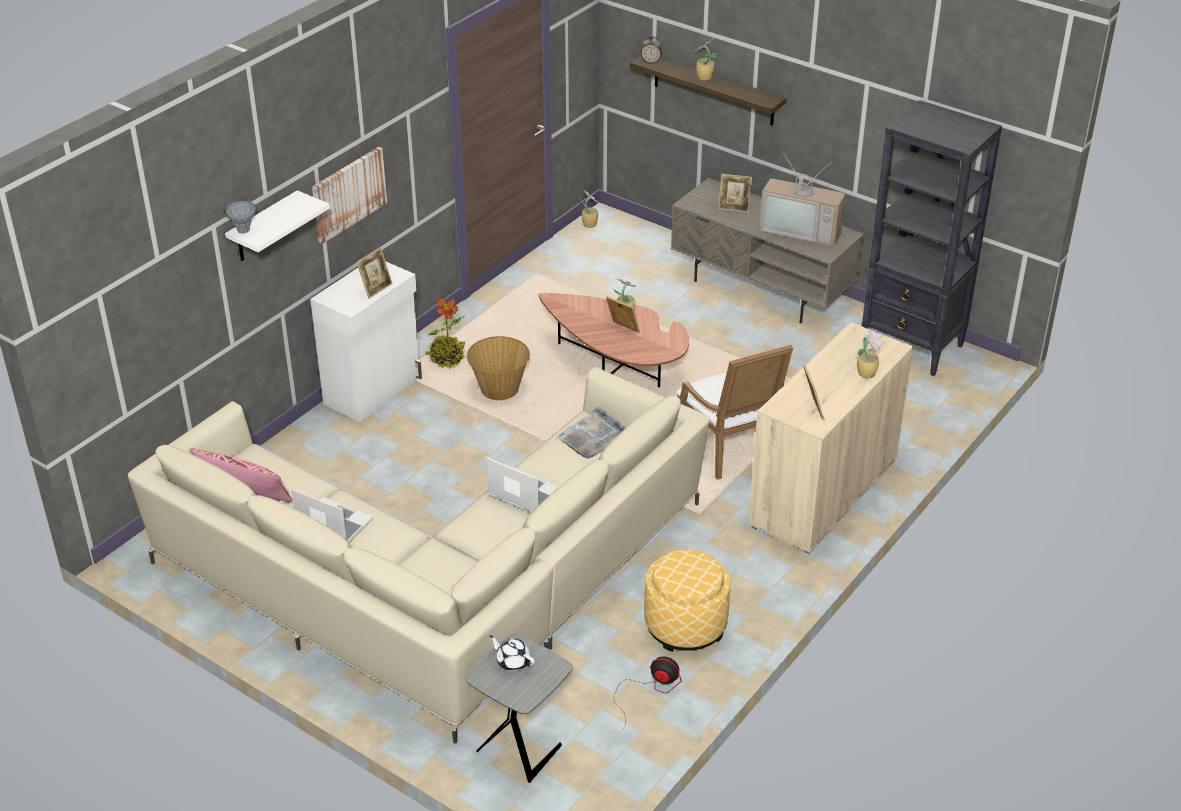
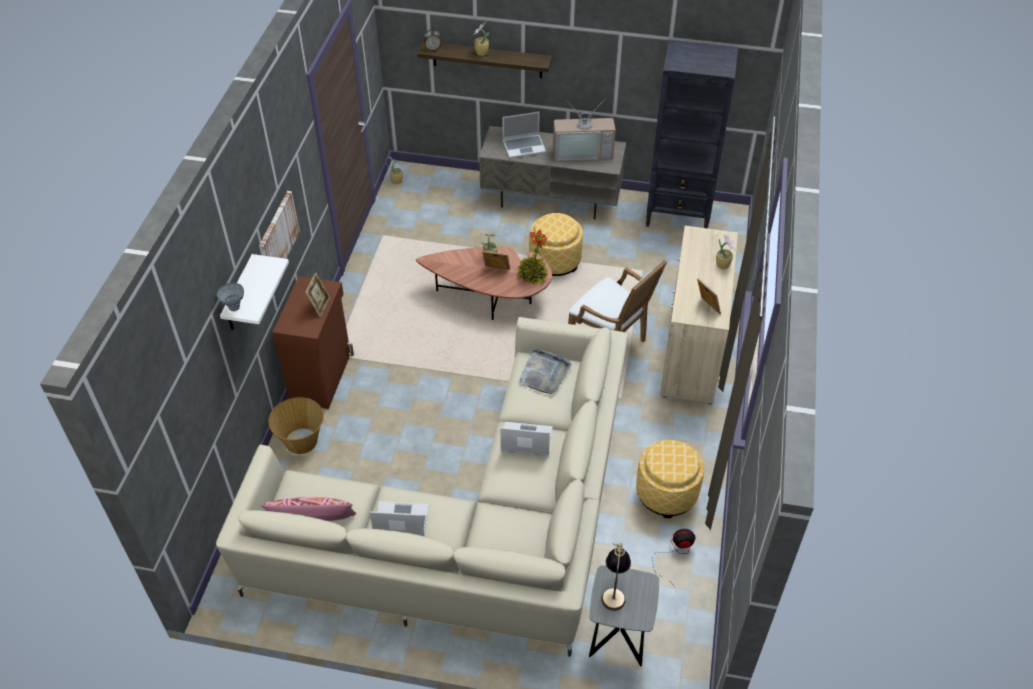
camera: 25 degrees left, 10 degrees up
(374, 390) = (322, 377): white cabinet -> brown cabinet
(446, 359) = (361, 331): potted plant -> potted plant (532, 275)
(499, 390) = (417, 344): basket -> basket (301, 441)
(512, 661) = (614, 590): white teapot -> table lamp
(720, 352) = (555, 261): none -> ottoman
(734, 208) = (524, 146): picture frame -> laptop

